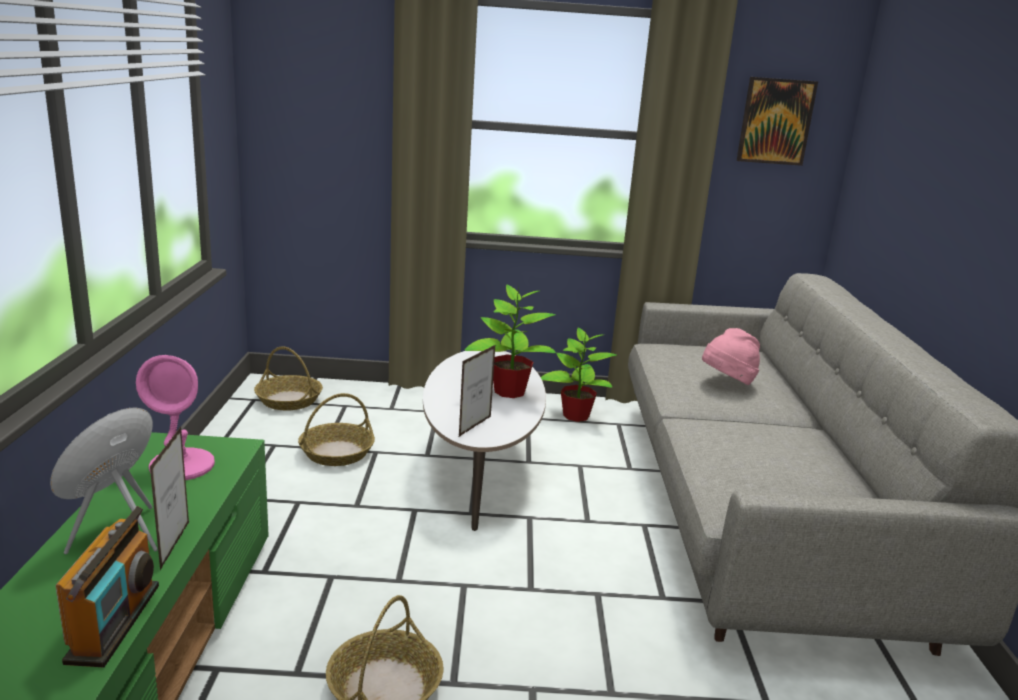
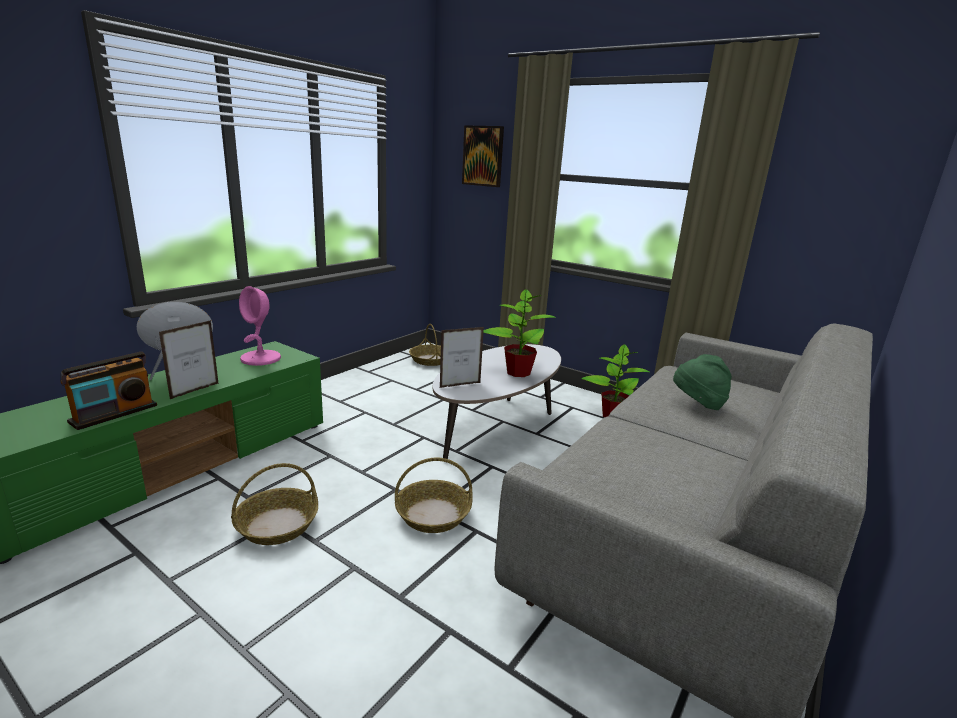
camera: 35 degrees right, 0 degrees up
(337, 452) = (420, 393): basket -> basket (433, 514)
(727, 382) = (697, 404): pink hat -> green hat
(775, 121) = (839, 173): picture -> picture (483, 156)

